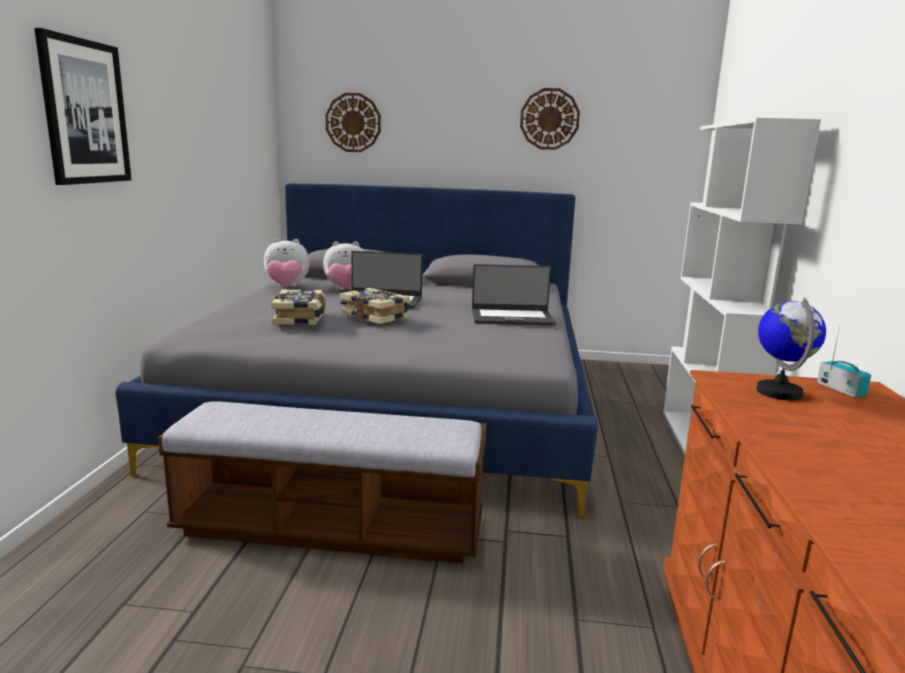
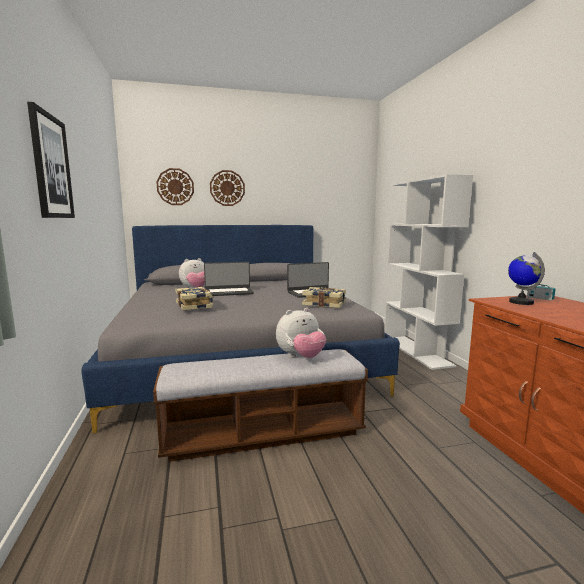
camera: 20 degrees left, 5 degrees down
(286, 287) = (154, 291): plush toy -> plush toy (301, 357)
(376, 316) = (238, 300): book -> book (324, 304)
(549, 119) = (294, 184): wall clock -> wall clock (227, 188)

